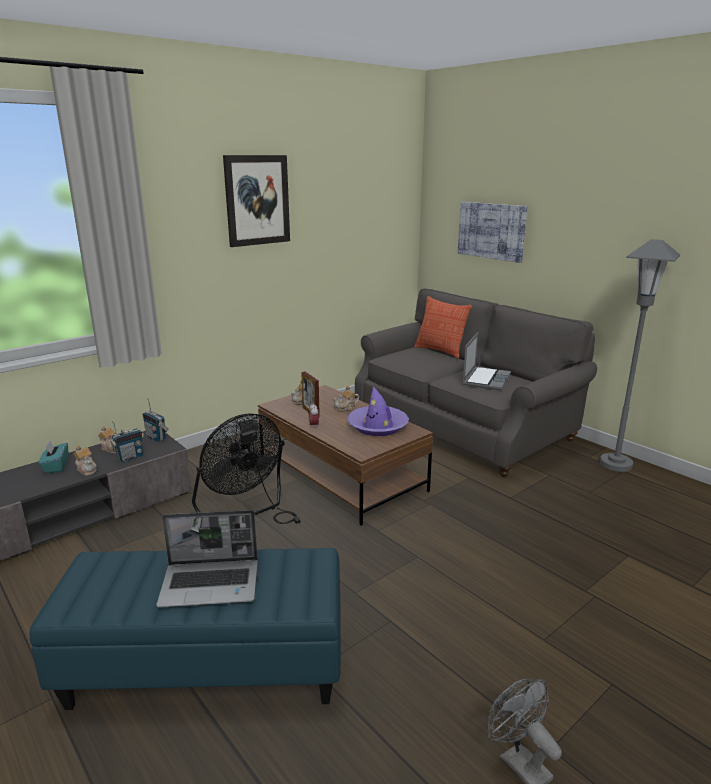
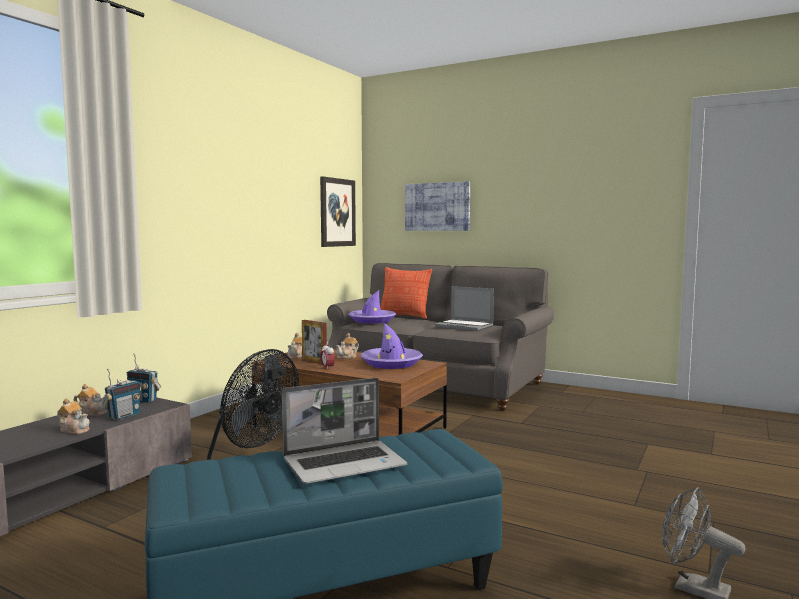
camera: 20 degrees left, 15 degrees down
(56, 466) = (28, 432): turquoise tissue box -> none
(257, 200) = (233, 162): picture -> picture (337, 212)
(401, 356) = (372, 320): none -> purple hat
(486, 379) = (465, 326): laptop -> laptop turned 120 degrees clockwise
(616, 464) = (586, 393): grey floor lamp -> none

